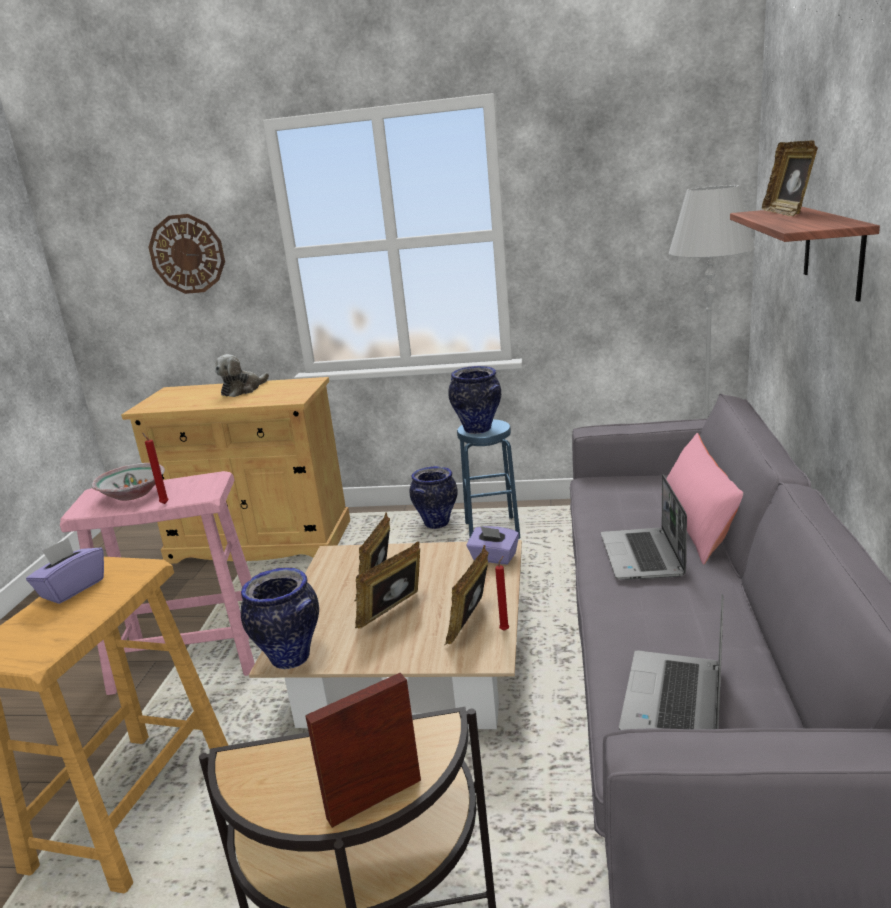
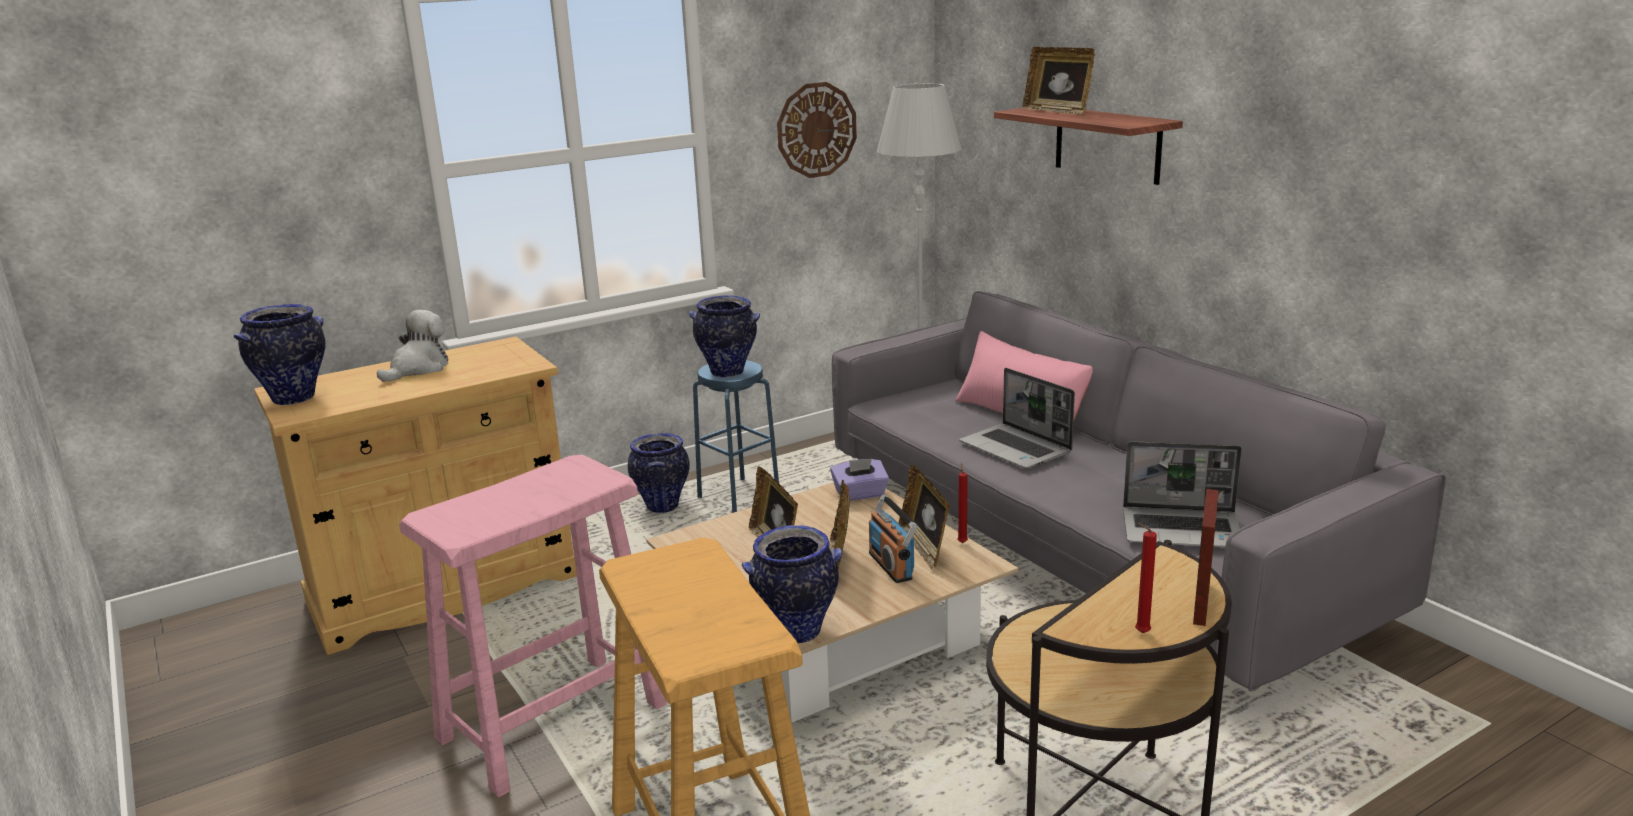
camera: 40 degrees left, 0 degrees up
(72, 588) = (655, 588): purple tissue box -> none
(133, 494) = (497, 504): bowl -> none
(163, 397) = (294, 398): none -> vase
(164, 503) = (567, 500): red candle -> red candle (1140, 633)
(187, 254) = (271, 179): wall clock -> wall clock (816, 130)
(243, 390) = (418, 369): plush toy -> plush toy turned 150 degrees counterclockwise
(425, 629) = (891, 566): none -> radio
(675, 701) = (1183, 530): laptop -> laptop turned 60 degrees counterclockwise

